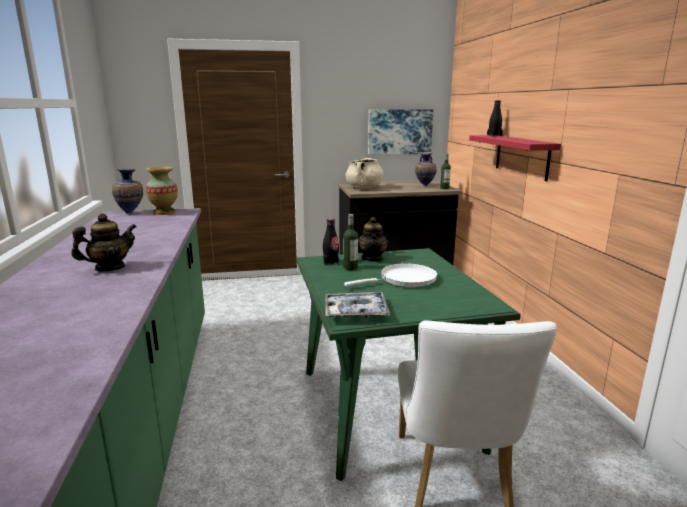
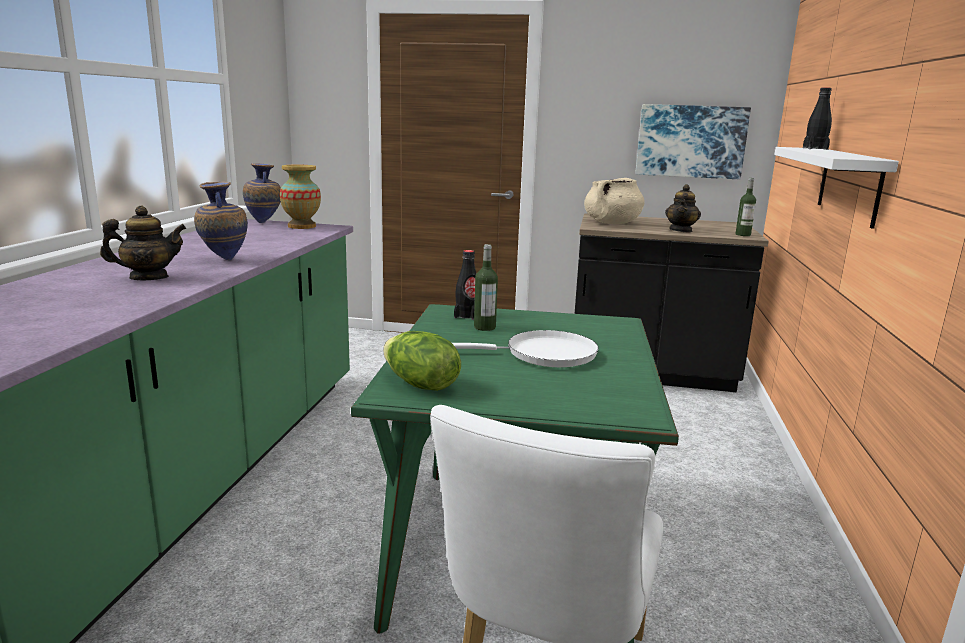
camera: 20 degrees right, 0 degrees up
(356, 311) = (420, 384): tray -> lettuce
(372, 258) = (532, 320): teapot -> teapot (681, 230)
(424, 186) = (713, 228): vase -> vase (224, 260)
(521, 156) = (849, 184): red shelf -> white shelf

